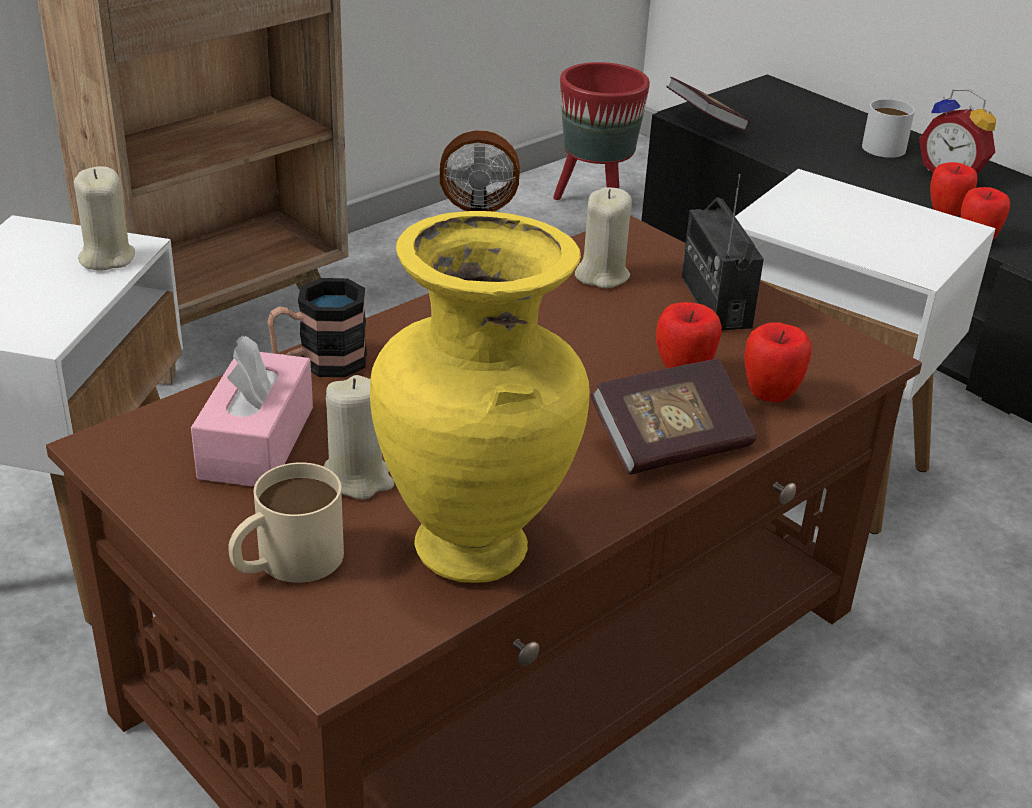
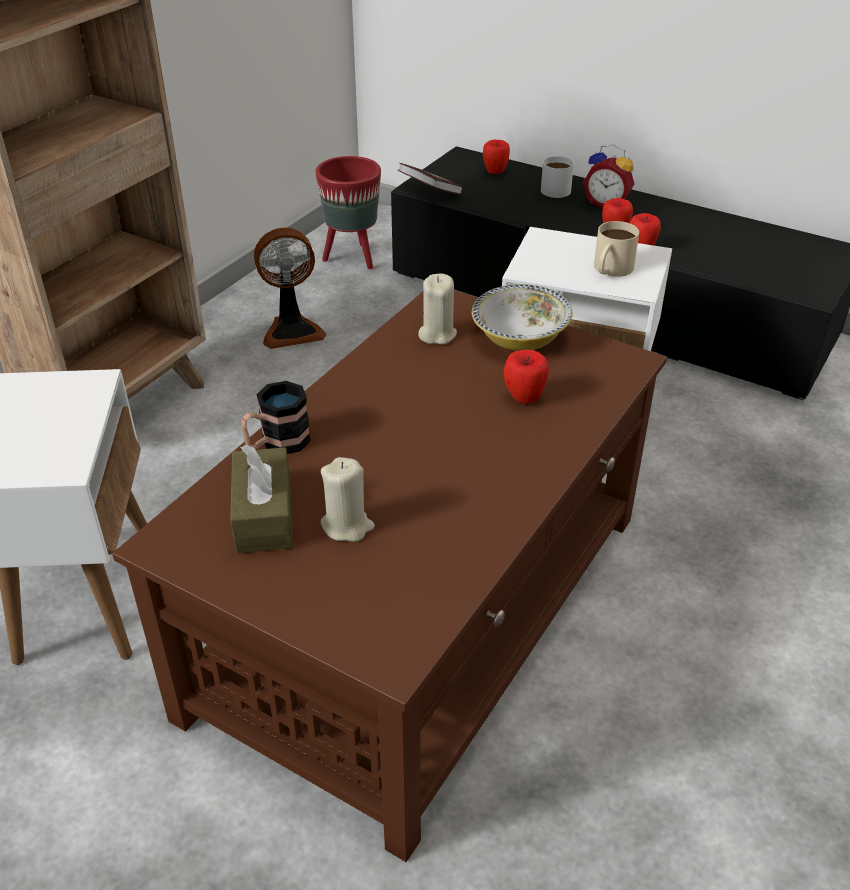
camera: 15 degrees left, 5 degrees up
(106, 257) = (81, 394): beige candle -> none
(257, 442) = (264, 515): pink tissue box -> brown tissue box
(286, 562) = (329, 600): beige mug -> beige mug (610, 270)
(476, 549) = (450, 558): yellow vase -> none
(671, 443) = (539, 451): book -> none
(715, 302) = (520, 339): radio -> bowl
(769, 397) = (585, 402): apple -> apple (495, 172)

